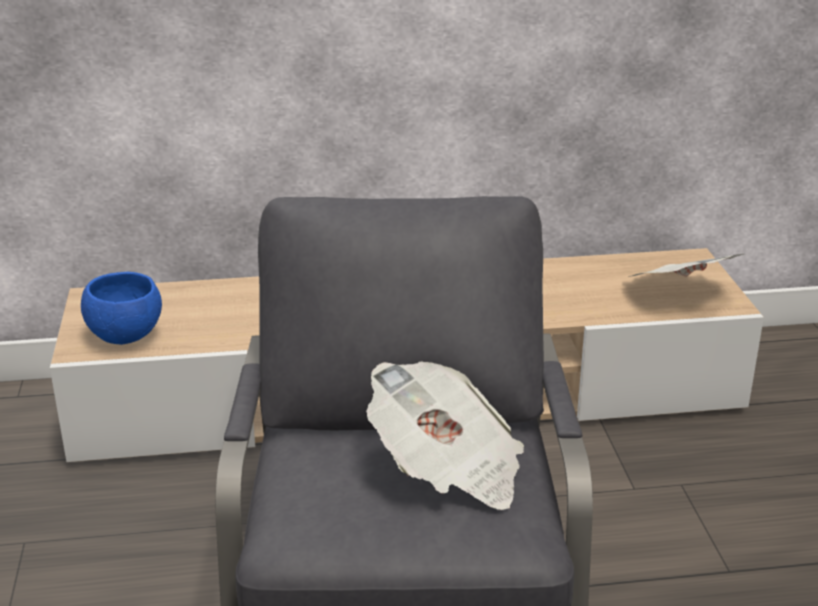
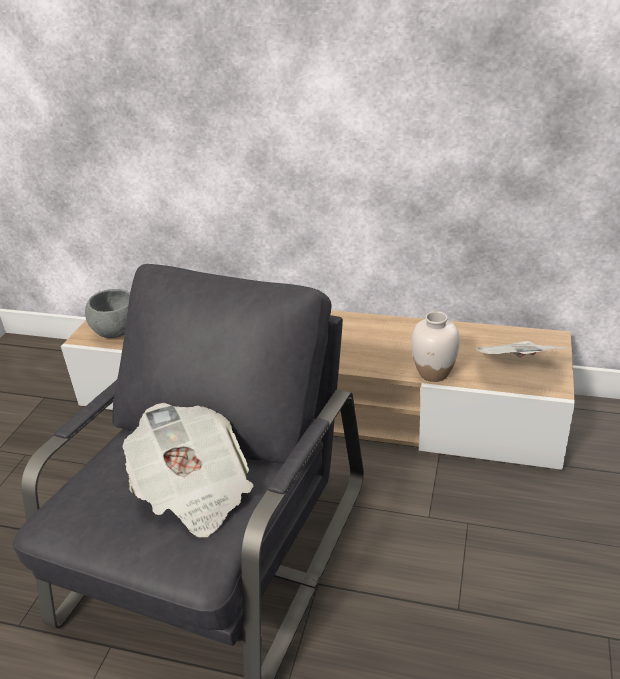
camera: 25 degrees right, 5 degrees up
(125, 336) = (117, 331): blue bowl -> grey bowl
(590, 314) = (433, 373): none -> white vase

